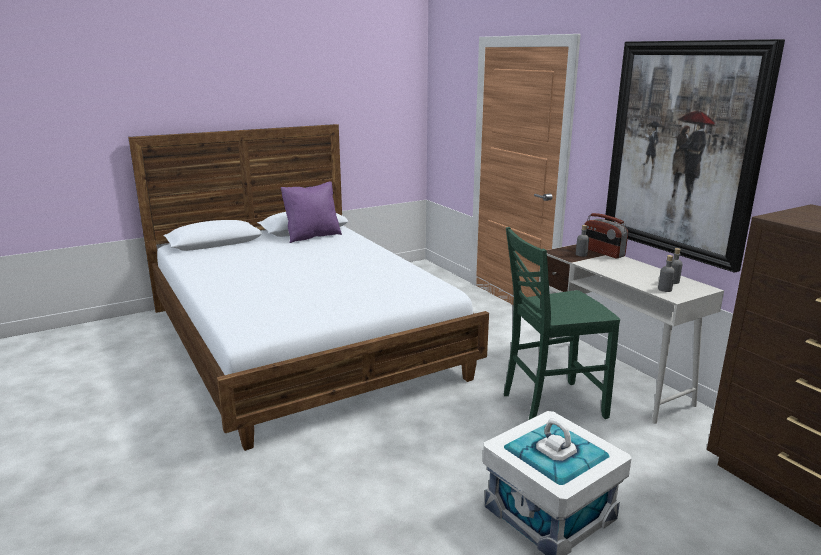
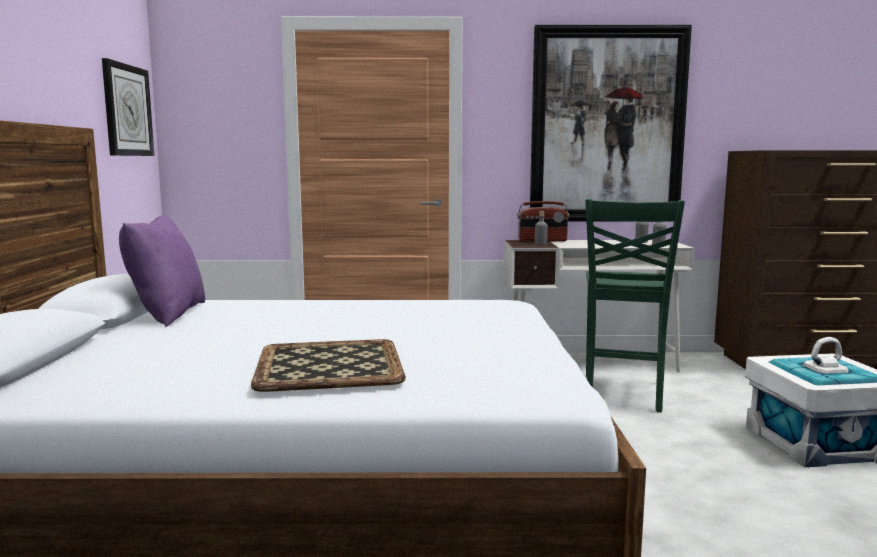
camera: 60 degrees left, 10 degrees down
(245, 282) = (328, 365): none -> tray
(389, 106) = (127, 110): none -> wall clock

